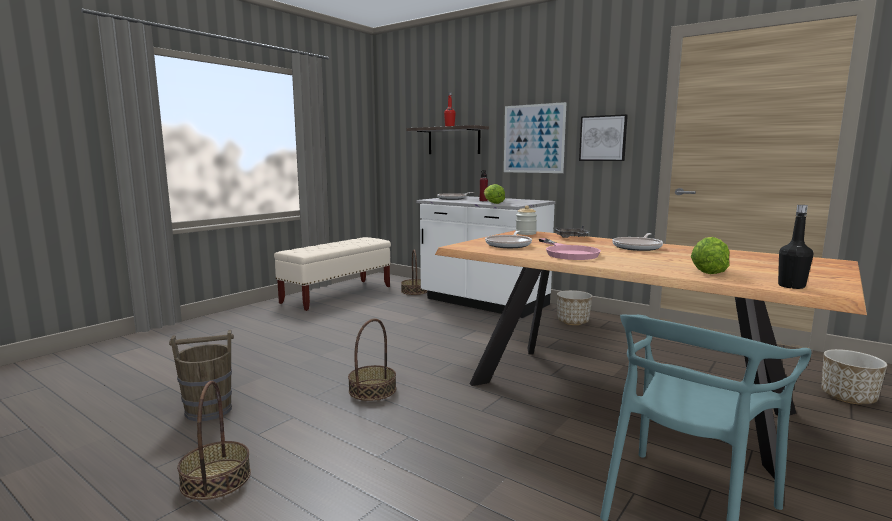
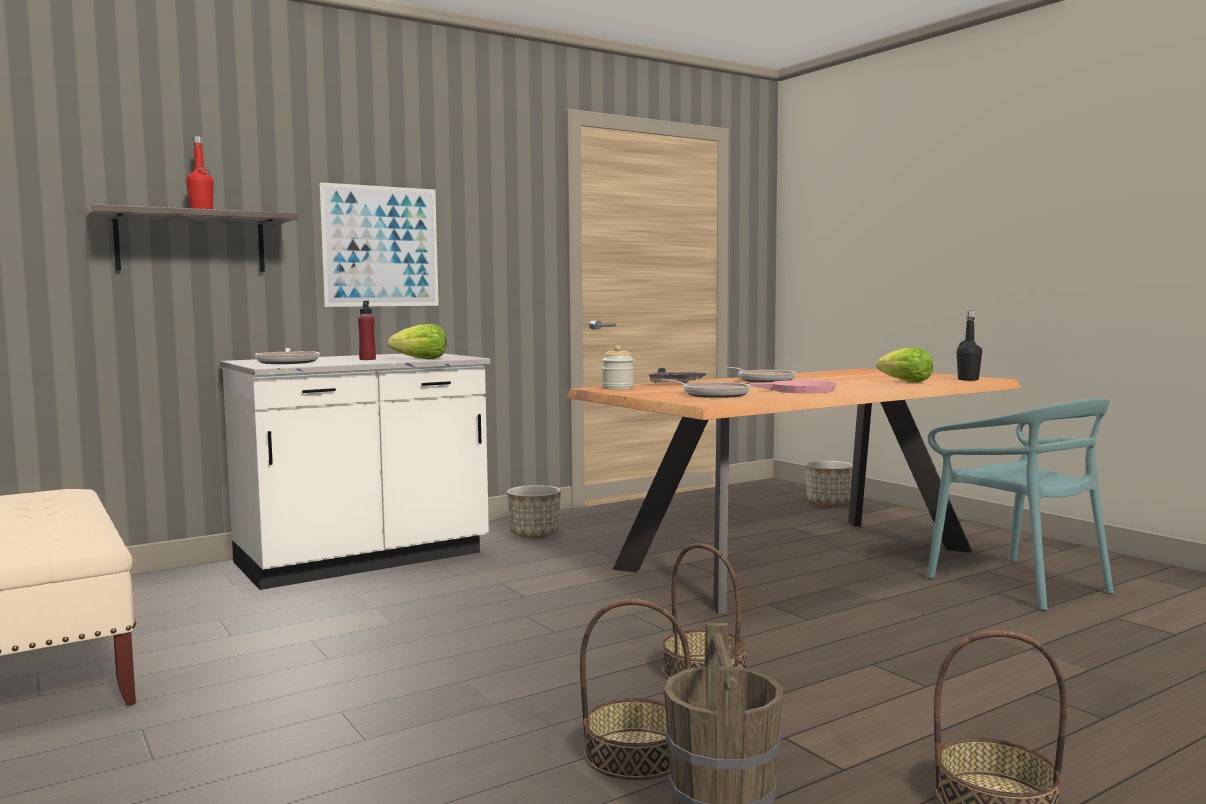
camera: 70 degrees left, 5 degrees down
(414, 291) = (185, 593): basket -> basket (635, 754)
(603, 138) = (494, 251): picture -> none

